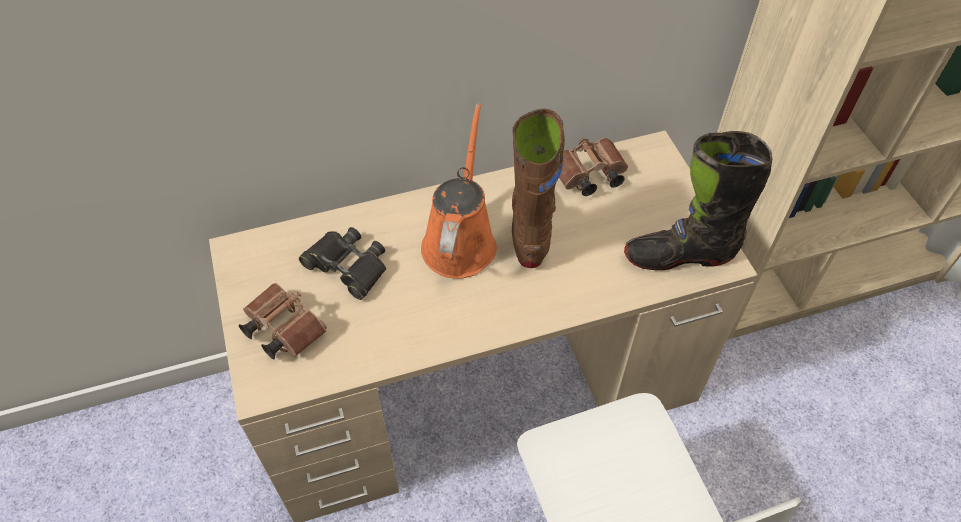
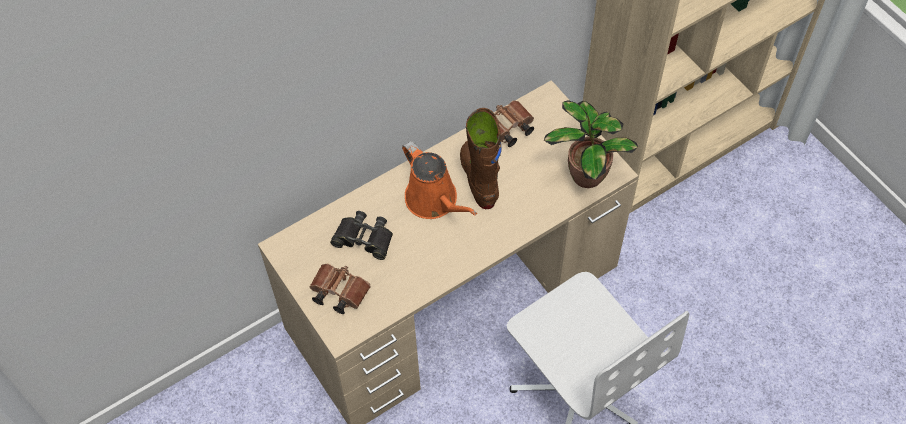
camera: 15 degrees left, 5 degrees up
(460, 241) = (434, 201): orange watering can -> orange watering can turned 150 degrees clockwise
(680, 255) = (584, 174): black boot -> potted plant

